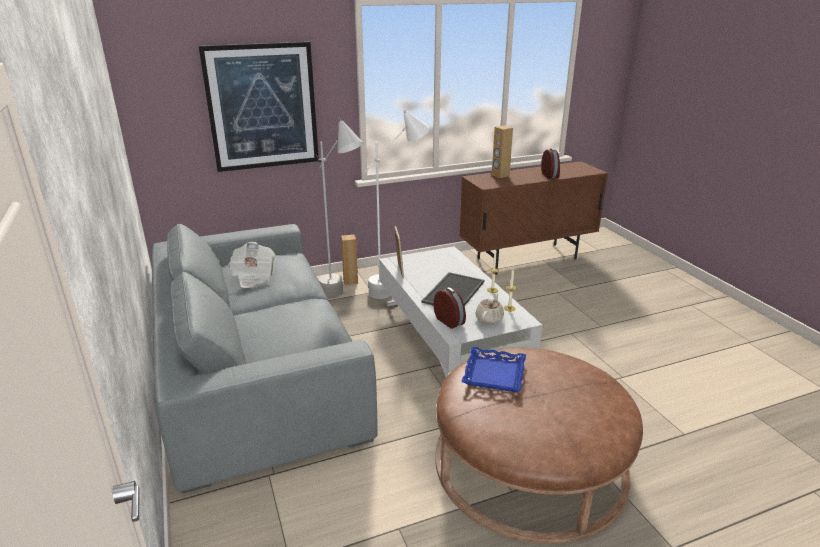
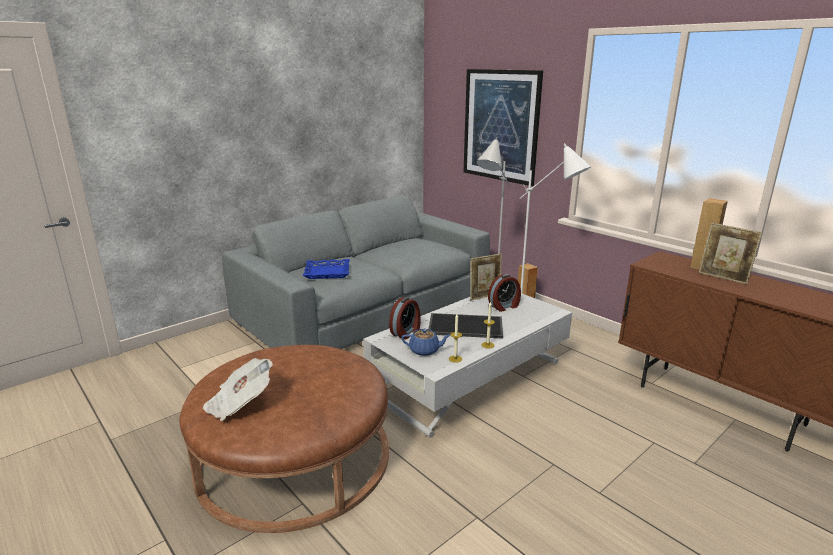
camera: 70 degrees right, 5 degrees down
(253, 276) = (401, 246): newspaper -> newspaper (240, 404)
(489, 318) = (425, 350): beige teapot -> blue teapot
(494, 374) = (312, 359): blue tray -> blue tray (327, 272)
(522, 176) = (723, 278): none -> picture frame
(550, 175) = (764, 293): alarm clock -> alarm clock (504, 306)

